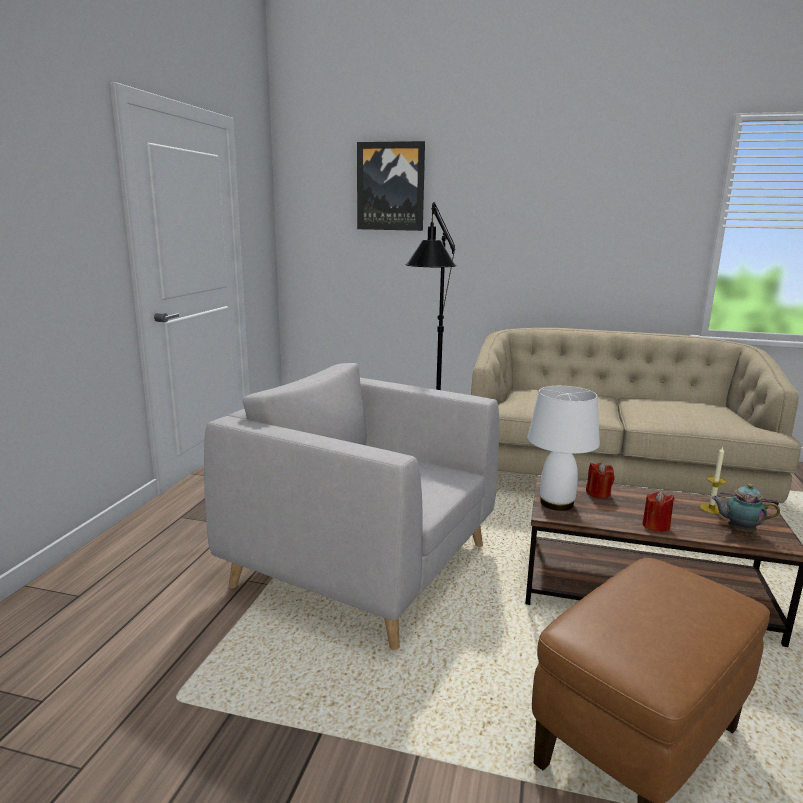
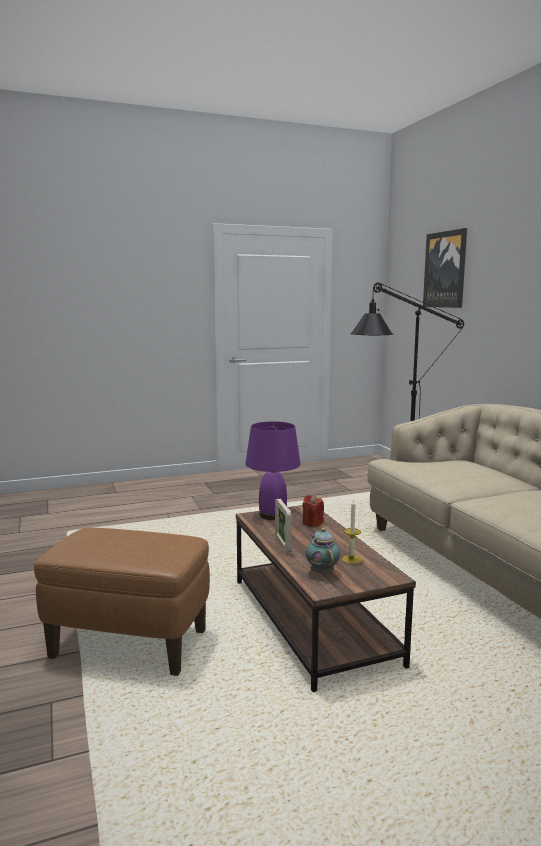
camera: 55 degrees right, 5 degrees down
(363, 564) = (219, 531): grey armchair -> none
(555, 503) = (272, 515): white table lamp -> purple table lamp
(656, 526) = (282, 545): red candle -> picture frame

